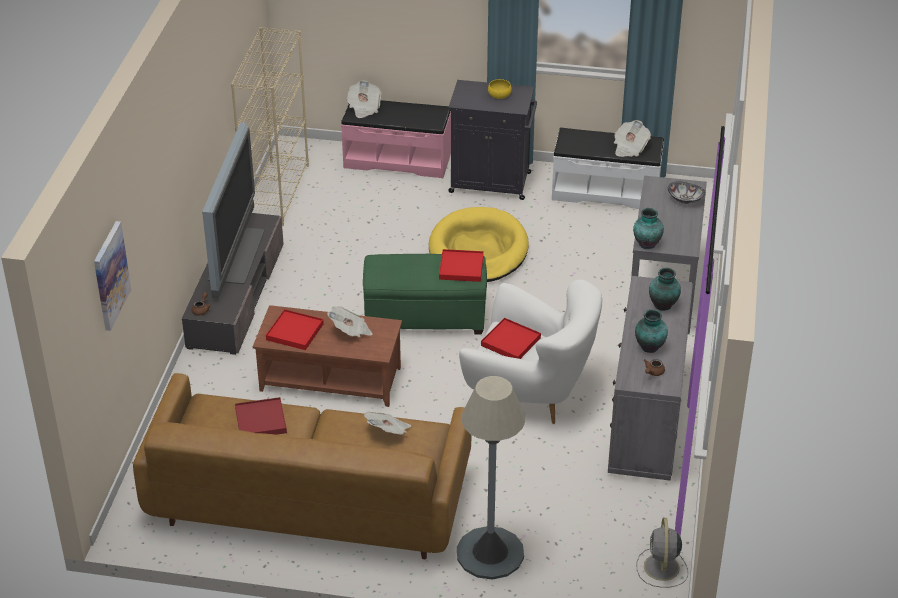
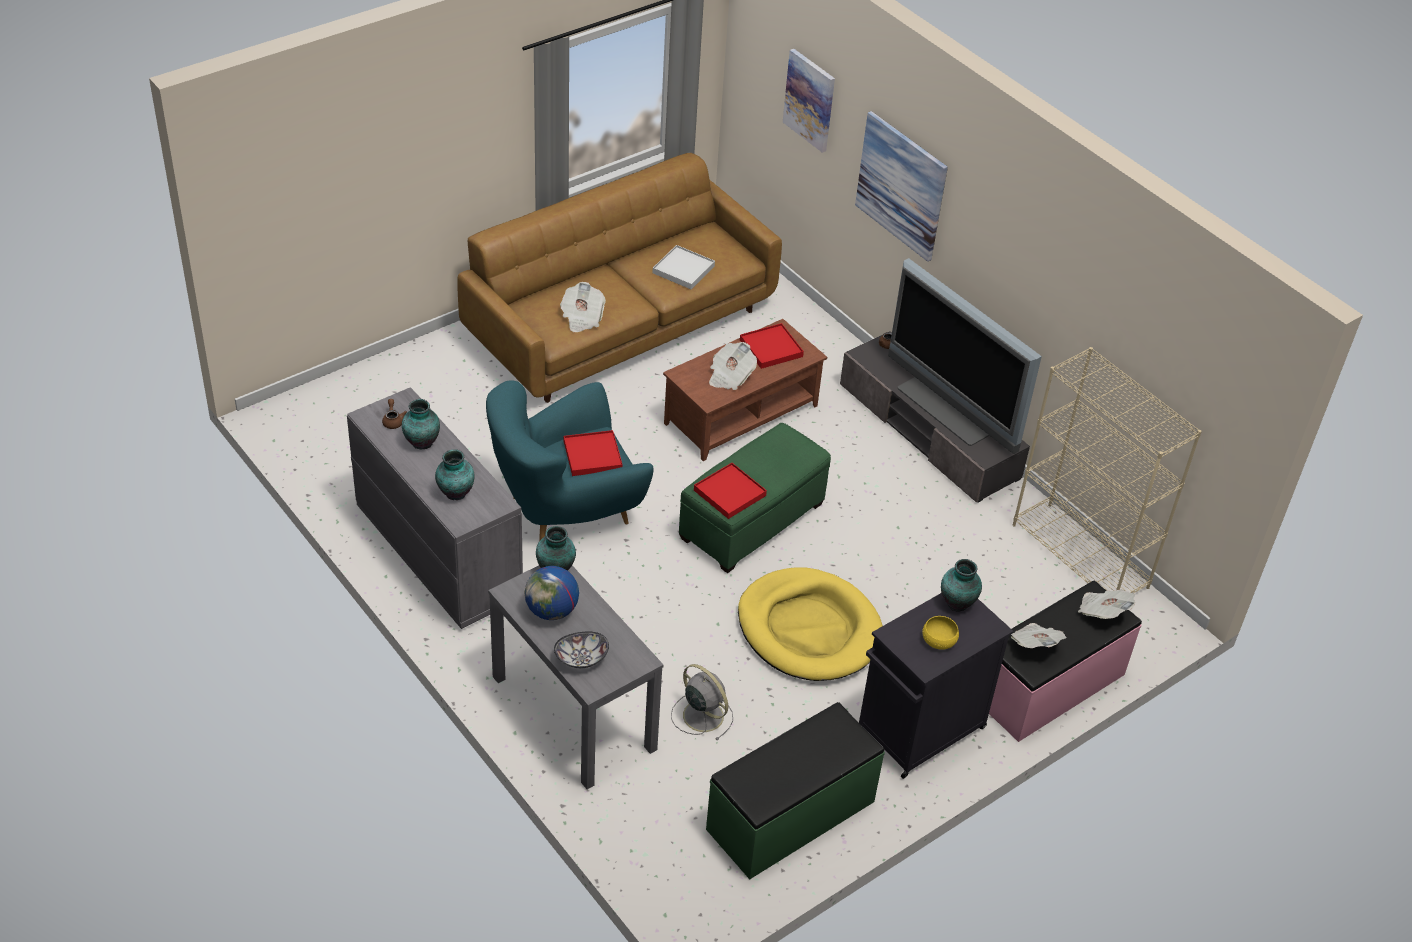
camera: 130 degrees right, 5 degrees up
(157, 205) = (901, 185): none -> picture
(260, 420) = (683, 269): red tray -> white tray
(464, 101) = (958, 602): none -> vase
(490, 553) = (441, 369): grey floor lamp -> none
(529, 394) = (566, 510): white armchair -> turquoise armchair
(605, 191) = (791, 816): white bench -> green bench
(629, 148) = (769, 771): newspaper -> newspaper (1034, 645)
(661, 568) = (296, 437): grey fan -> grey fan (701, 714)
(674, 227) = (552, 611): none -> globe

